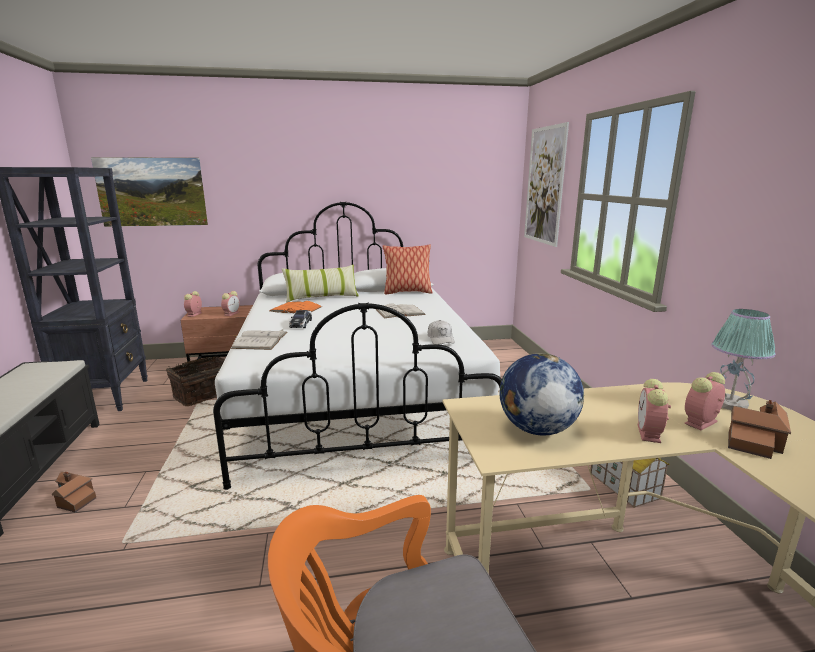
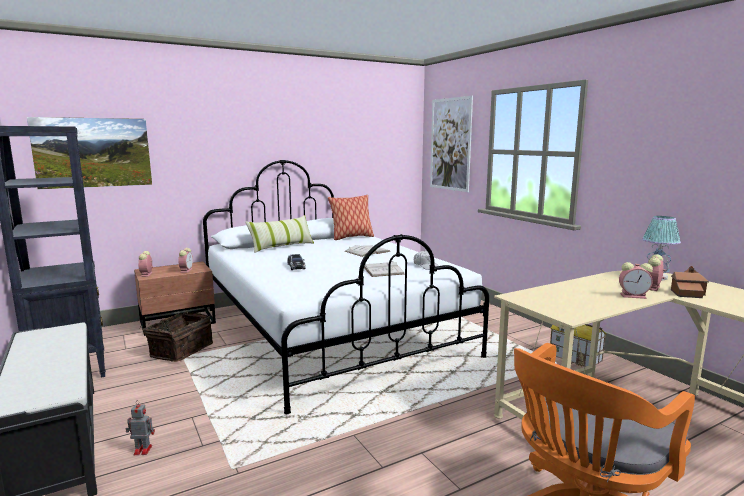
camera: 20 degrees left, 5 degrees down
(74, 498) = (142, 450): toy house -> toy robot
(260, 340) = (279, 281): white book -> white book (382, 270)
(296, 309) = (272, 257): orange book -> none
(536, 429) = (572, 302): globe -> none
(649, 434) = (634, 296): alarm clock -> alarm clock turned 75 degrees counterclockwise

